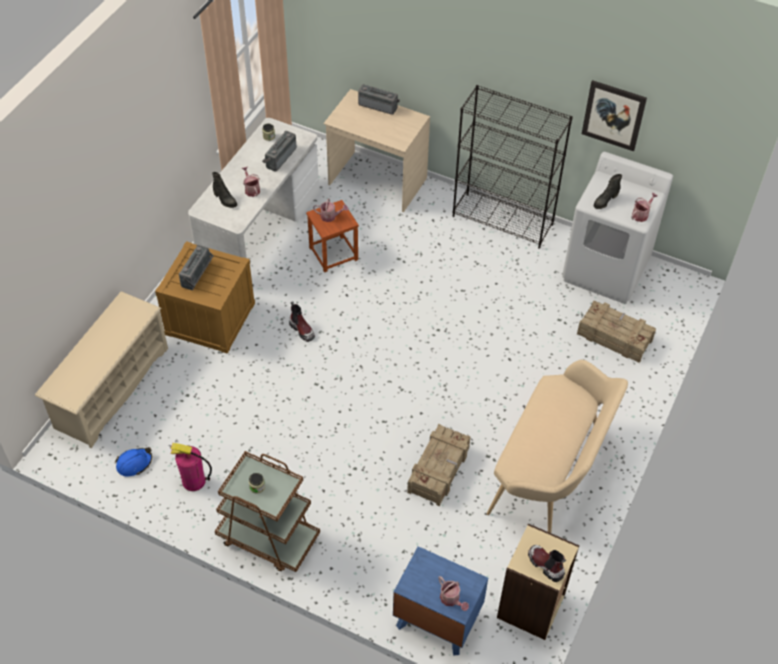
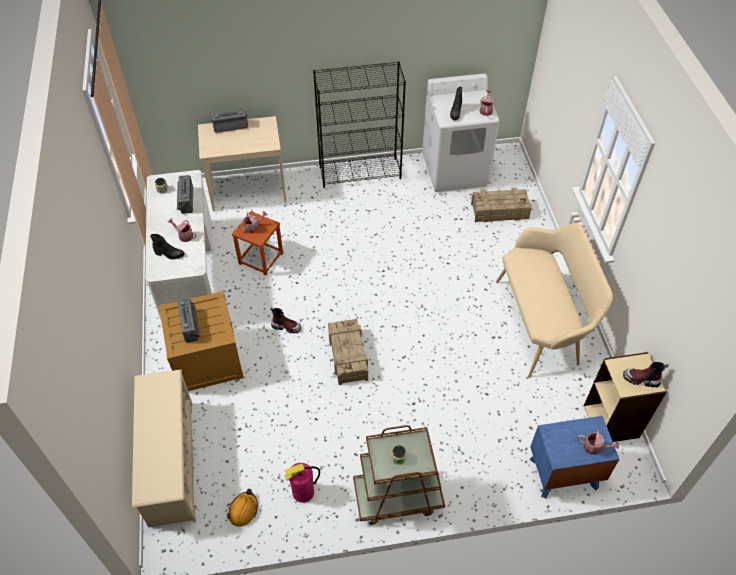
camera: 35 degrees left, 0 degrees up
(134, 463) = (243, 510): blue hard hat -> orange hard hat
(439, 470) = (471, 367): crate -> crate (348, 355)
(613, 115) = (431, 46): picture -> none

